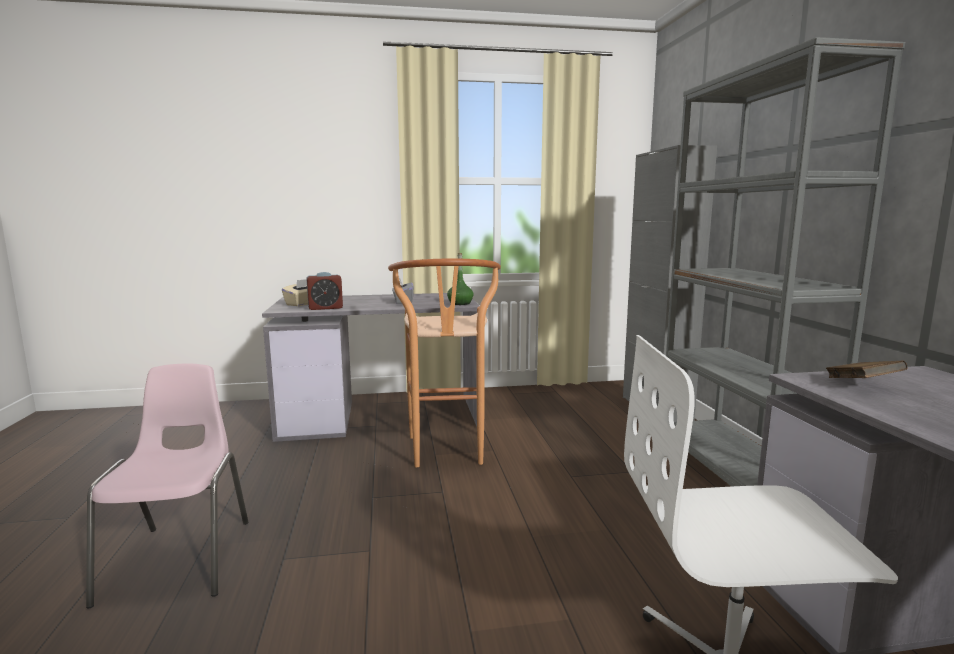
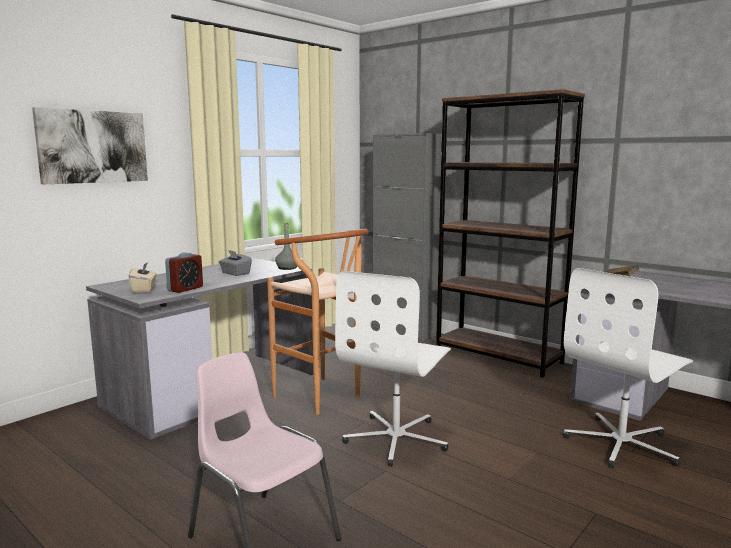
camera: 40 degrees left, 0 degrees up
(308, 174) = (93, 147): none -> picture
(439, 522) = (397, 439): none -> white office chair
(460, 303) = (287, 268): green bottle -> grey bottle
(735, 472) = (498, 356): grey bookcase -> brown bookcase

